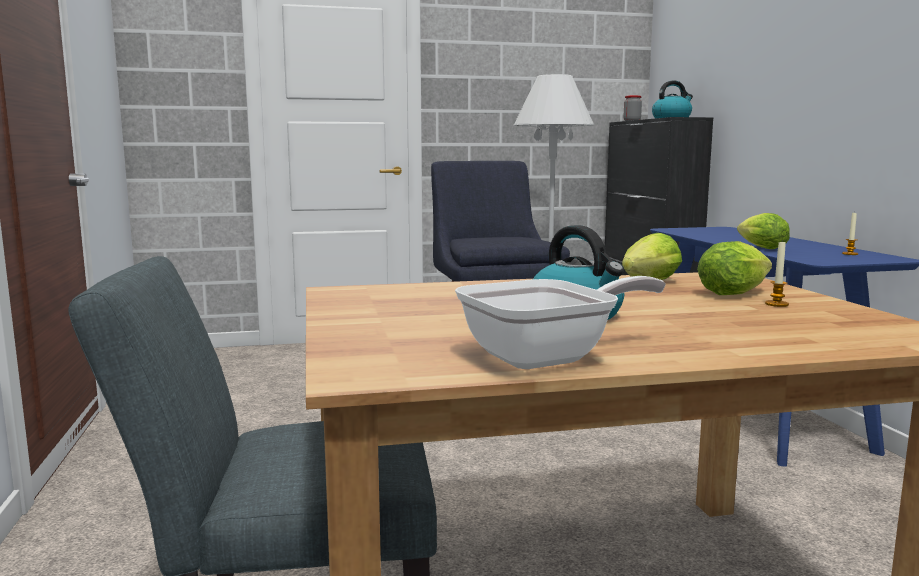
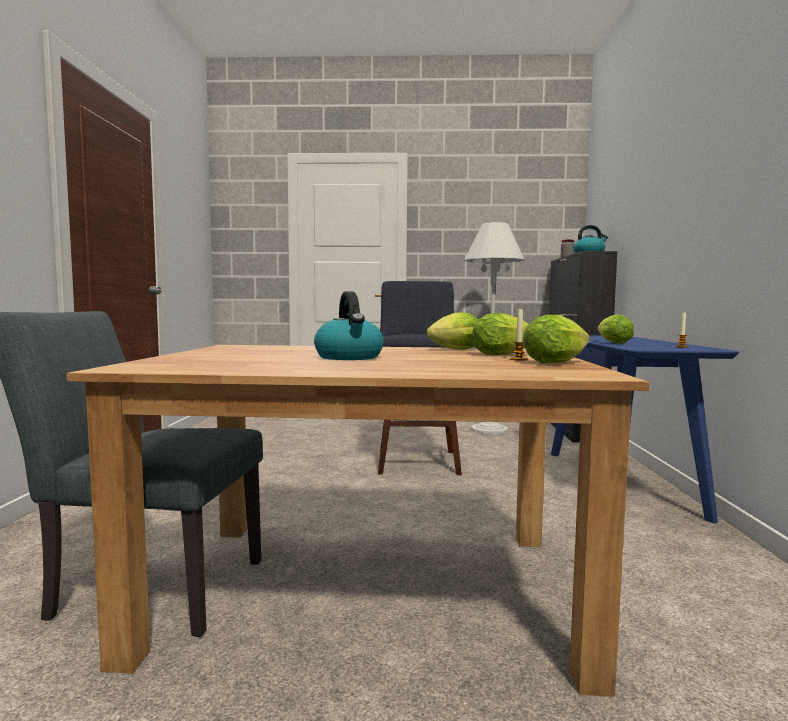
camera: 15 degrees right, 5 degrees down
(549, 357) = (264, 368): frying pan -> none
(835, 309) = (558, 362): none -> lettuce

